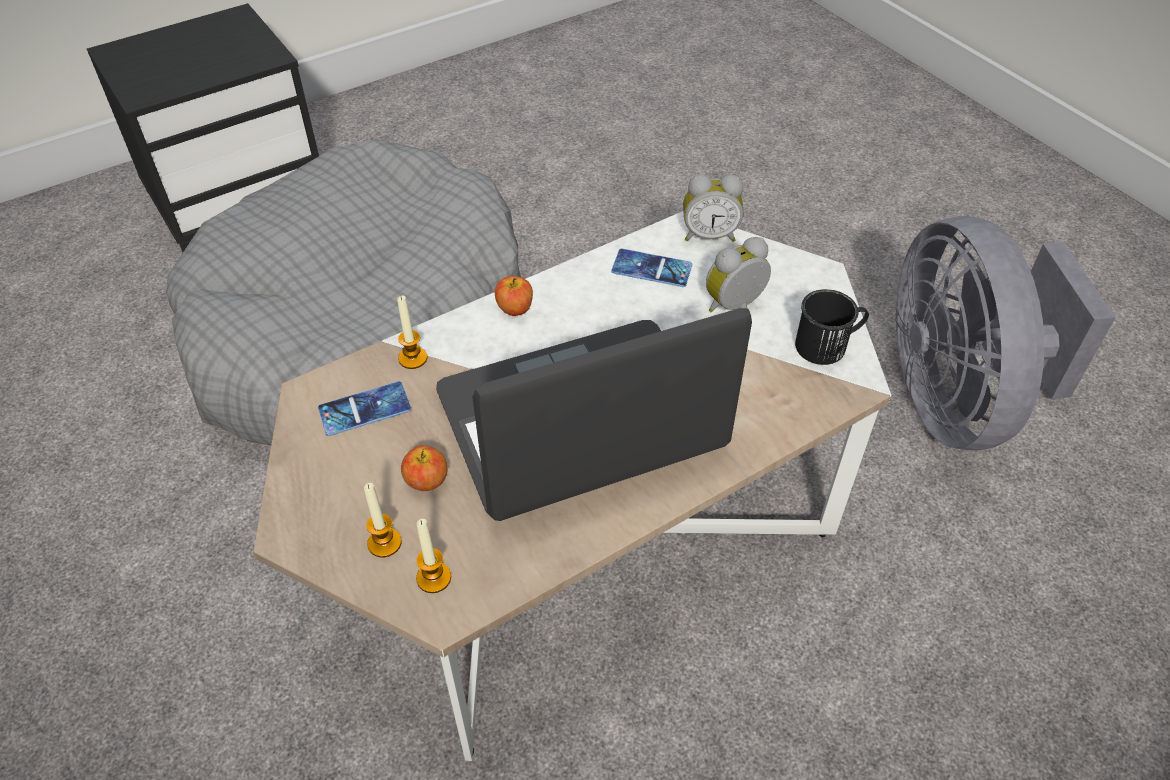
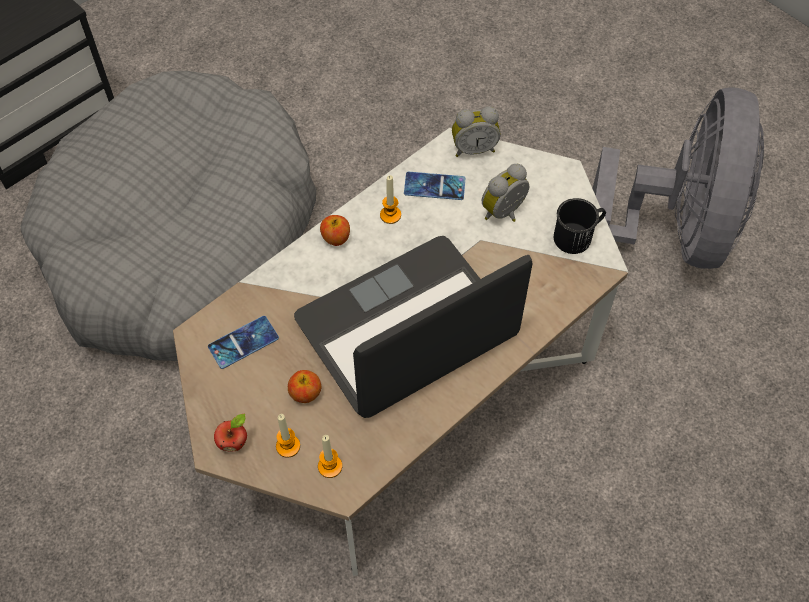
camera: 10 degrees left, 10 degrees up
(315, 527) = (234, 442): none -> apple
(413, 358) = (268, 294): candle -> candle (390, 215)
(955, 400) = (673, 232): grey fan -> grey fan turned 150 degrees counterclockwise

